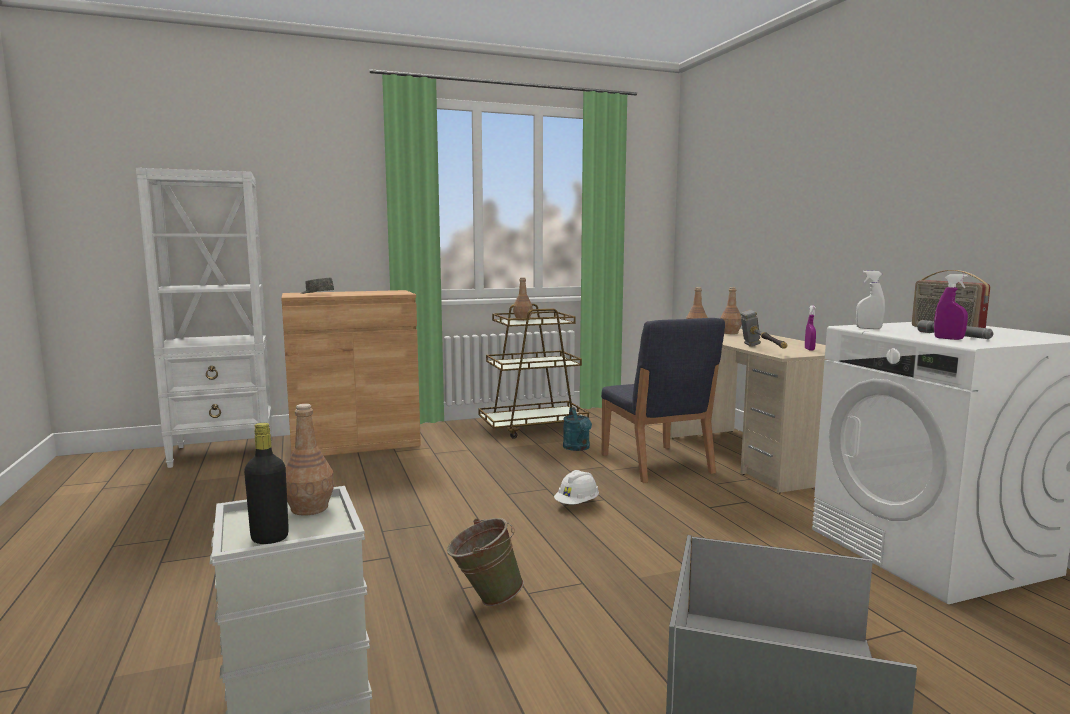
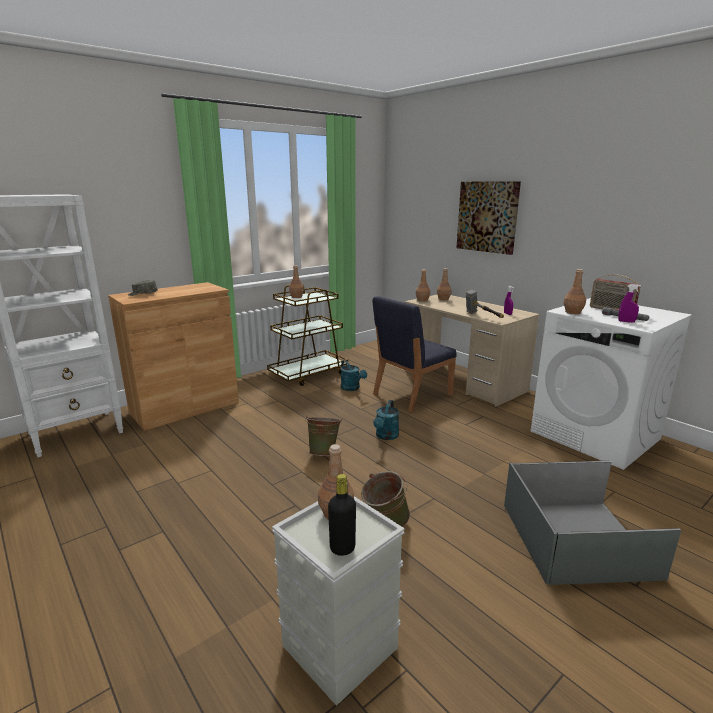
camera: 20 degrees left, 10 degrees up
(477, 509) = (324, 453): none -> green bucket
(577, 504) = (386, 436): white hard hat -> turquoise watering can
(656, 464) = (411, 394): blue chair -> blue chair turned 90 degrees clockwise
(796, 211) = (487, 217): none -> picture
(868, 328) = (572, 312): white spray bottle -> brown bottle

